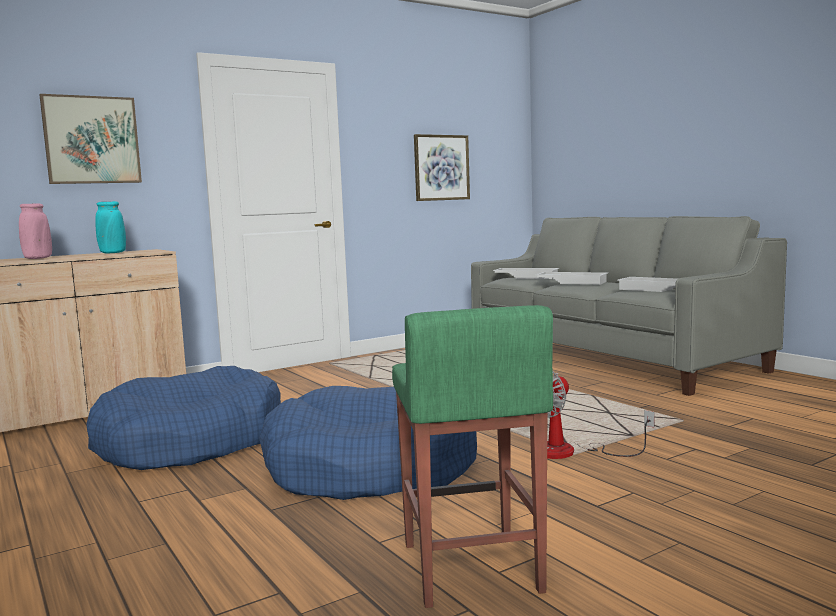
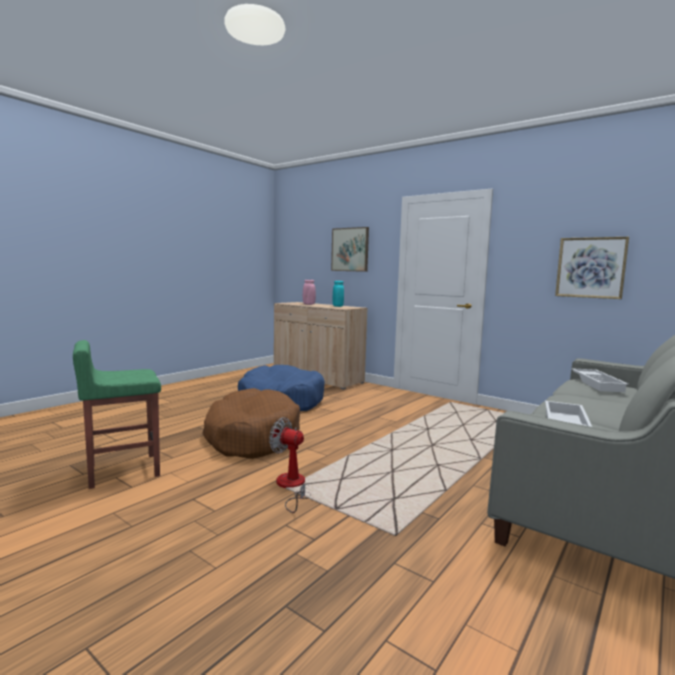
camera: 70 degrees right, 0 degrees up
(370, 467) = (252, 437): blue dog bed -> brown dog bed
(572, 282) = (579, 397): white tray -> none

